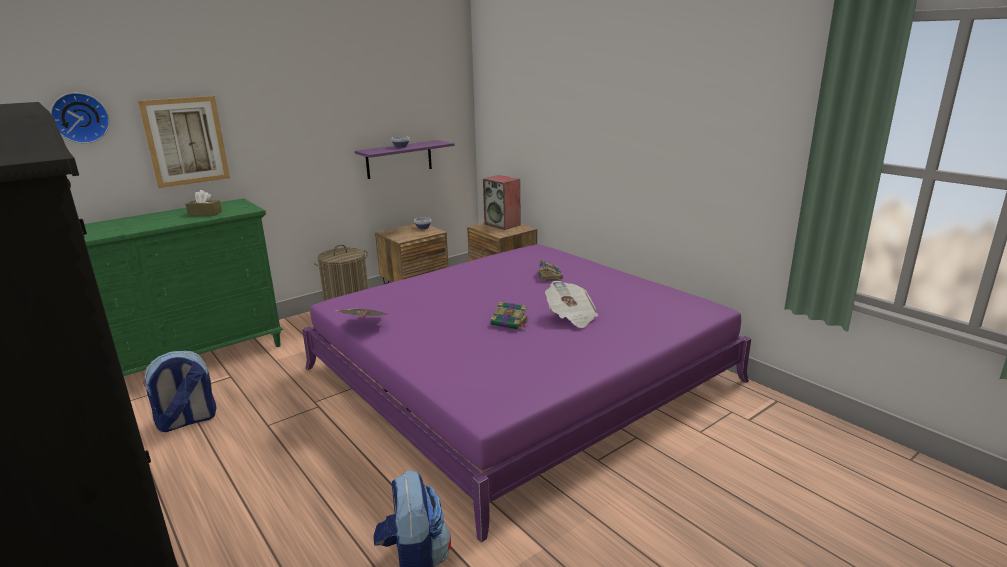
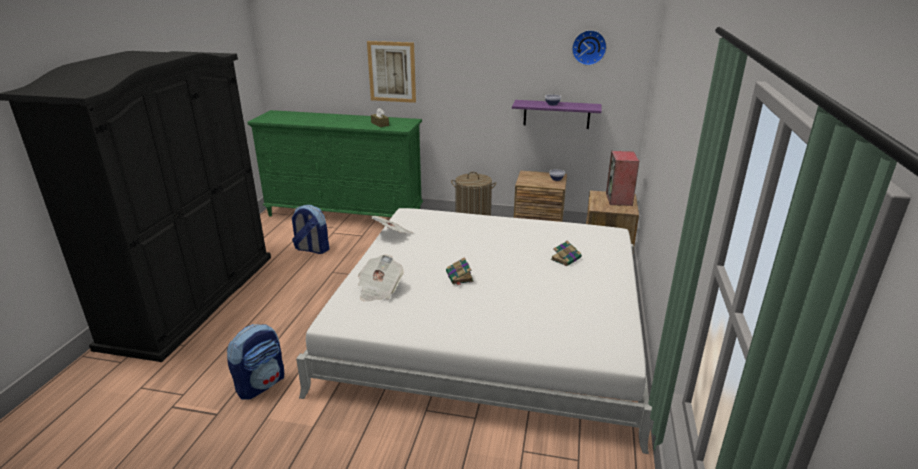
camera: 50 degrees right, 5 degrees up
(80, 118) = (335, 48): wall clock -> wall clock (589, 47)
(518, 374) = (490, 326): purple bed -> white bed
(571, 317) = (503, 296): newspaper -> newspaper (379, 290)

